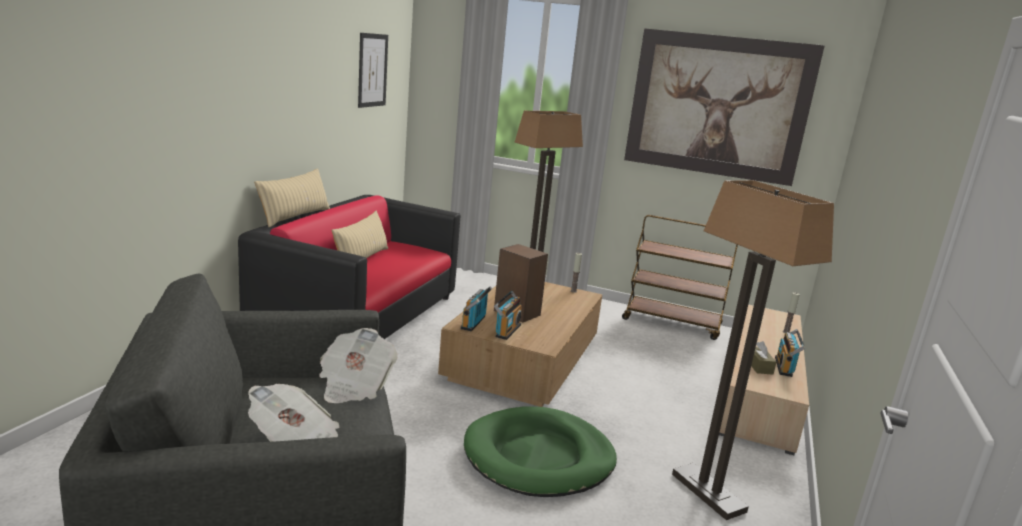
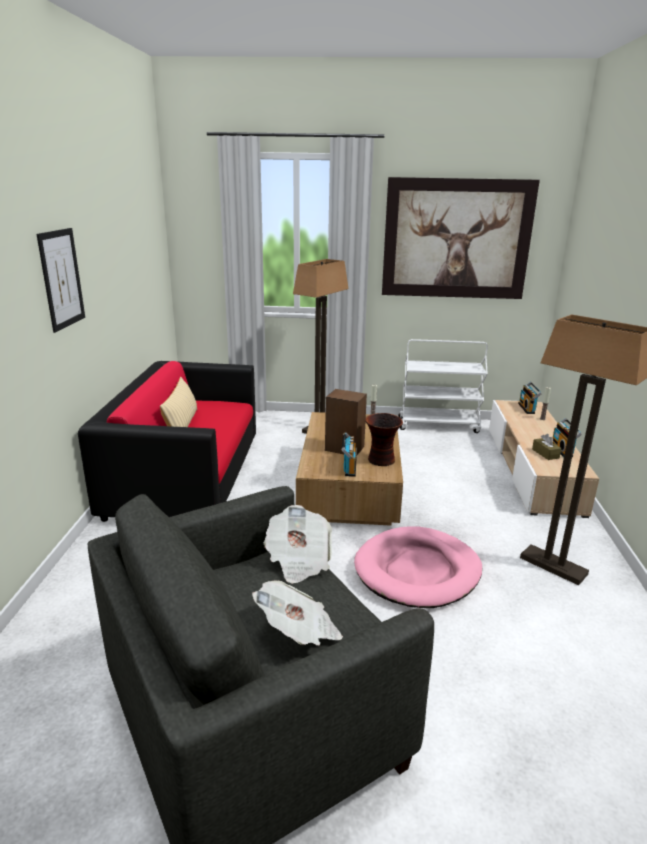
camera: 15 degrees left, 5 degrees up
(295, 216) = (116, 398): beige pillow -> none
(372, 70) = (143, 242): picture -> picture (61, 279)
(475, 323) = (319, 466): radio -> radio (527, 408)
(539, 457) = (417, 571): green dog bed -> pink dog bed
(548, 331) = (381, 460): none -> vase
(672, 323) = (439, 425): brown cart -> white cart

